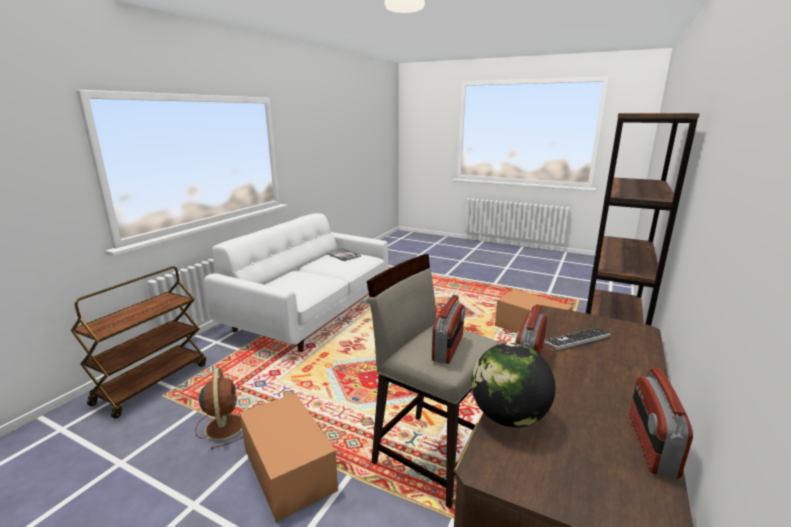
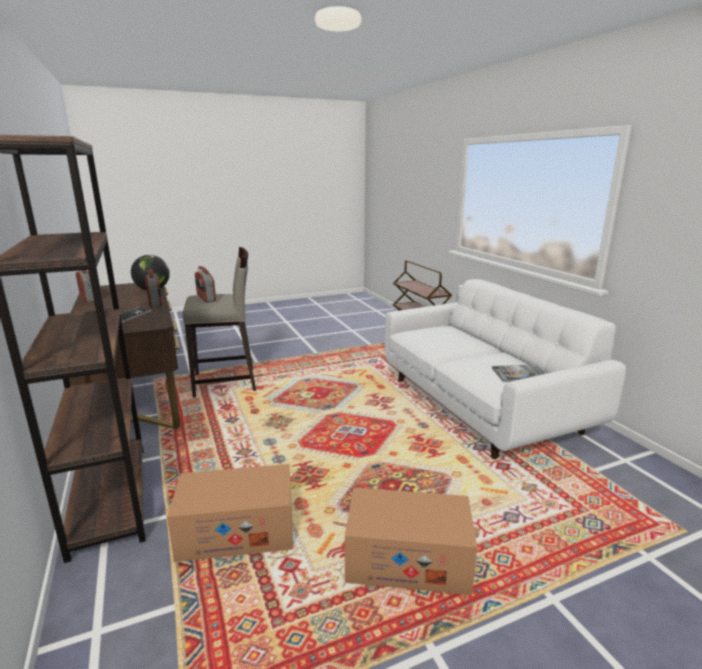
camera: 130 degrees right, 0 degrees up
(225, 425) = (344, 348): brown fan -> none
(288, 469) = (286, 353): cardboard box -> cardboard box (407, 560)

